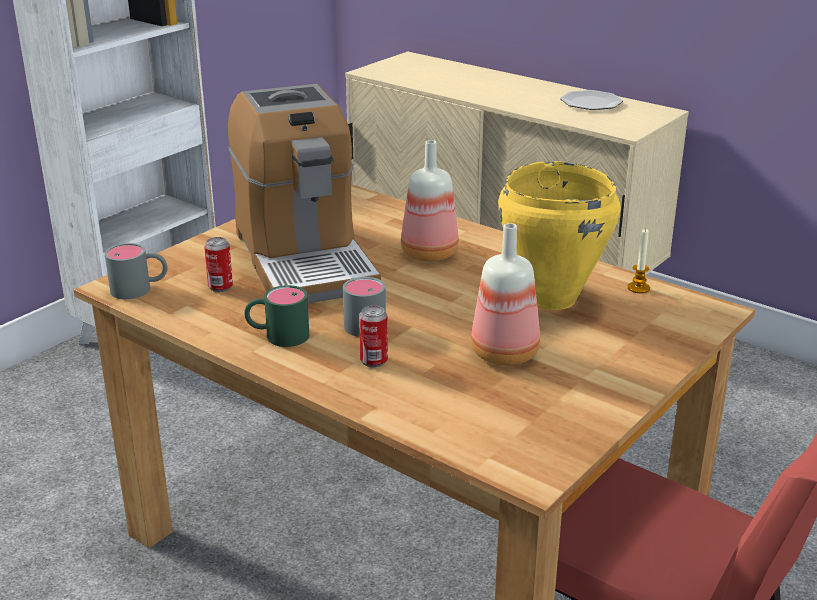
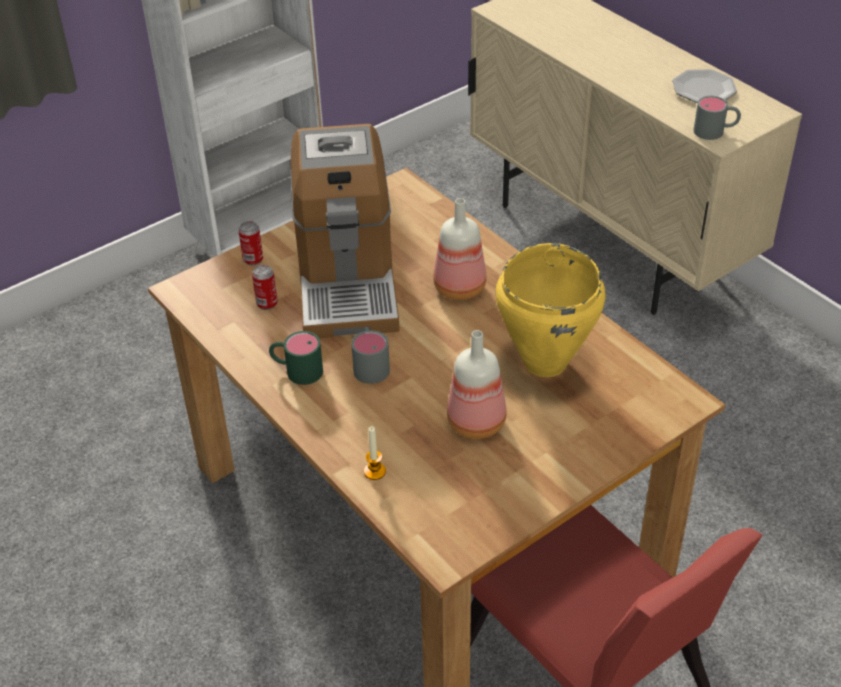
camera: 15 degrees right, 15 degrees up
(140, 289) = (200, 296): grey mug -> grey mug (715, 131)
(374, 361) = (365, 412): can -> can (253, 259)
(638, 288) = (630, 361): candle -> candle (374, 471)

